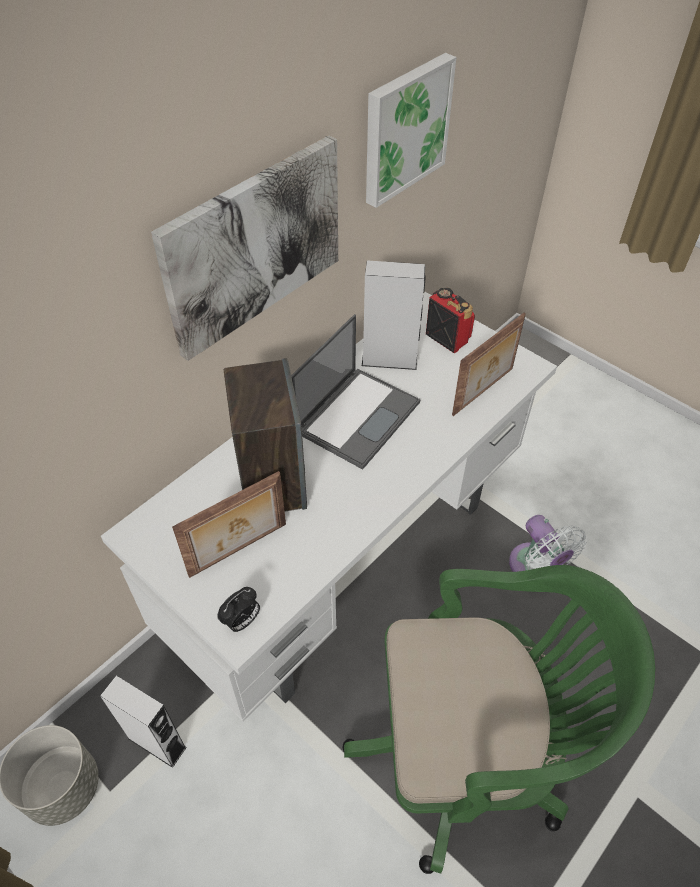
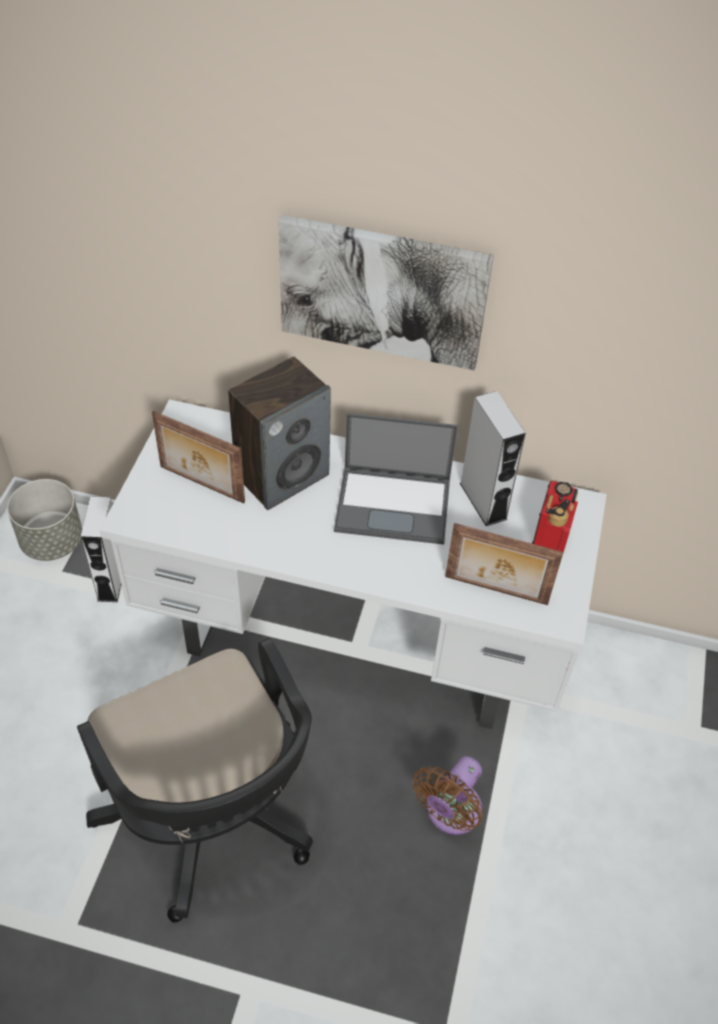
camera: 60 degrees right, 0 degrees up
(242, 621) = (139, 514): alarm clock -> none
(404, 129) = (607, 310): picture -> none
(468, 752) = (212, 819): green office chair -> black office chair
(535, 568) = (450, 813): white fan -> brown fan

